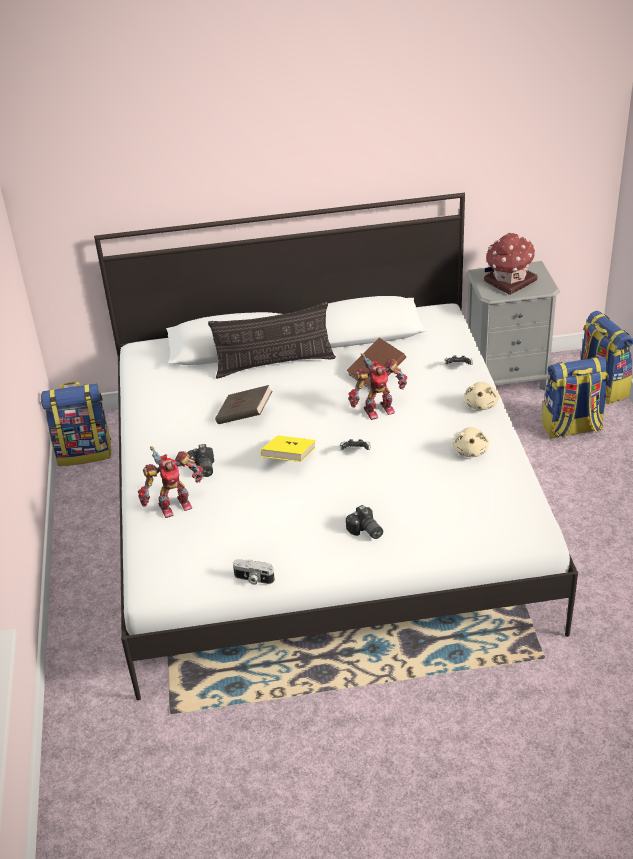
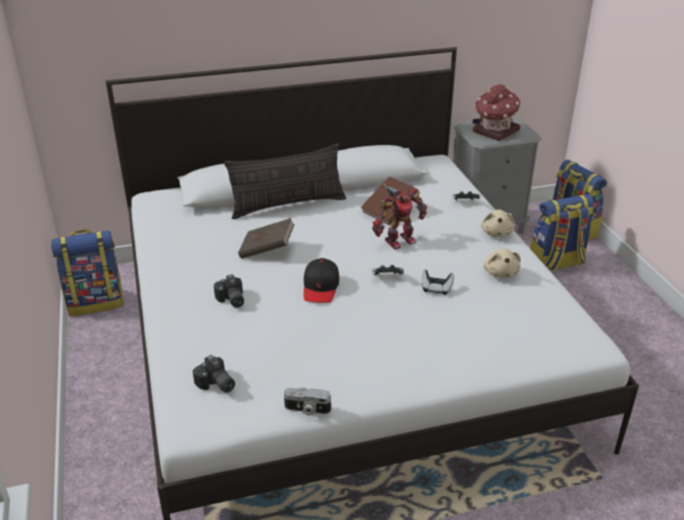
camera: 10 degrees left, 5 degrees down
(174, 505) = (205, 337): toy robot -> none
(289, 459) = (321, 287): yellow book -> black cap
(365, 531) = (417, 353): camera -> camera (215, 385)
(401, 465) = (436, 288): none -> game controller

